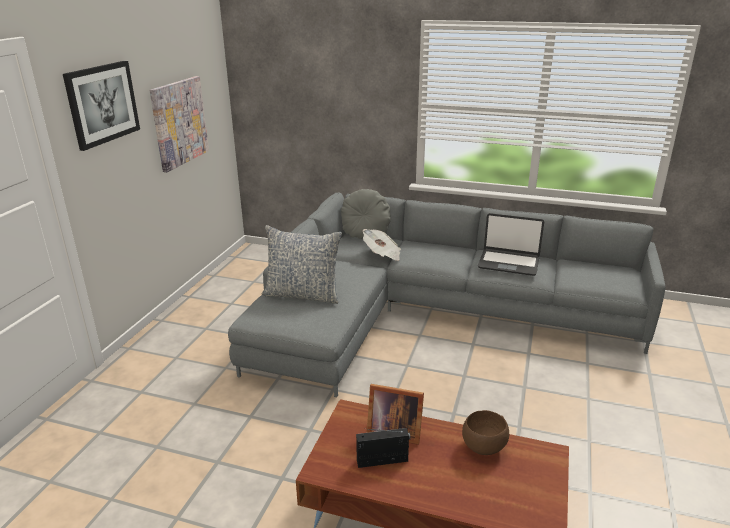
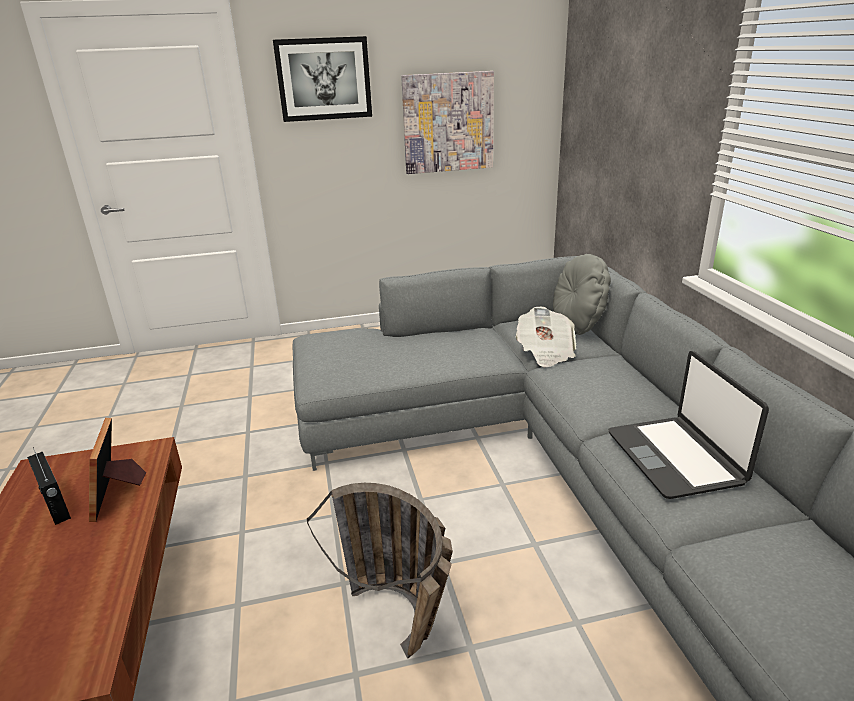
camera: 60 degrees right, 0 degrees up
(303, 294) = (383, 343): pillow -> none
(483, 447) = (92, 585): brown bowl -> none
(501, 402) = (404, 630): none -> basket

